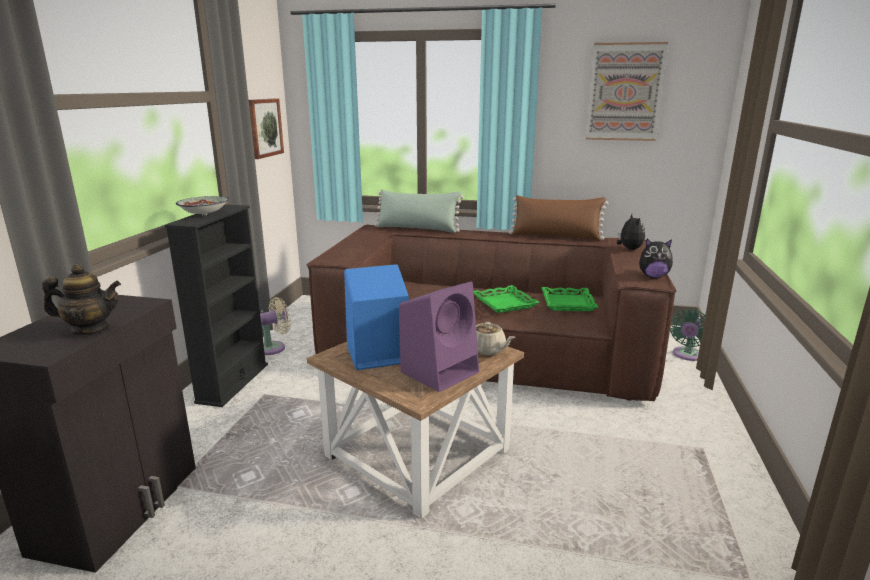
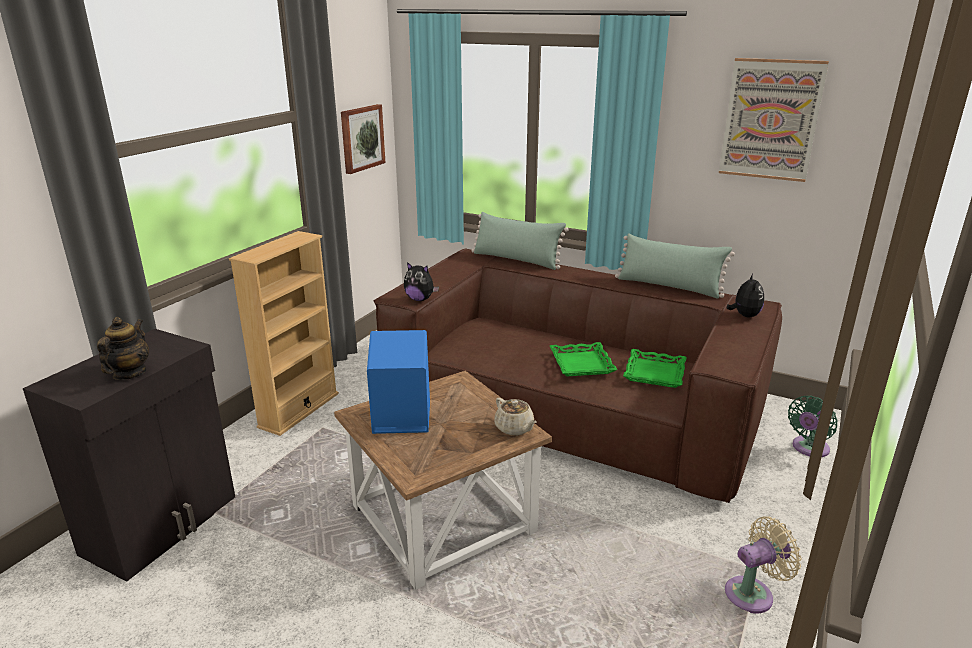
camera: 15 degrees right, 5 degrees up
(90, 330) = (129, 373): teapot -> teapot turned 90 degrees counterclockwise
(204, 215) = (271, 246): bowl -> none
(233, 383) = (299, 410): black bookcase -> beige bookcase
(274, 348) = (351, 374): beige fan -> beige fan (753, 593)
(440, 371) = (452, 447): purple speaker -> none
(556, 236) = (669, 286): brown pillow -> green pillow
(653, 276) = (743, 361): plush toy -> plush toy (420, 299)

